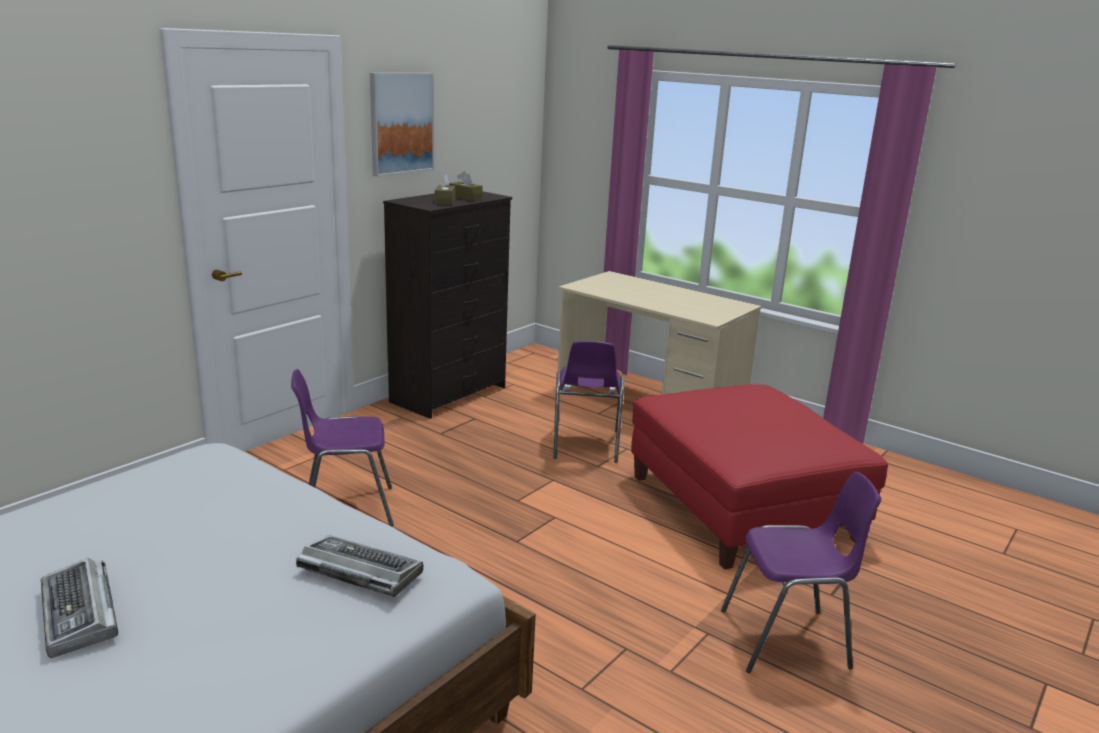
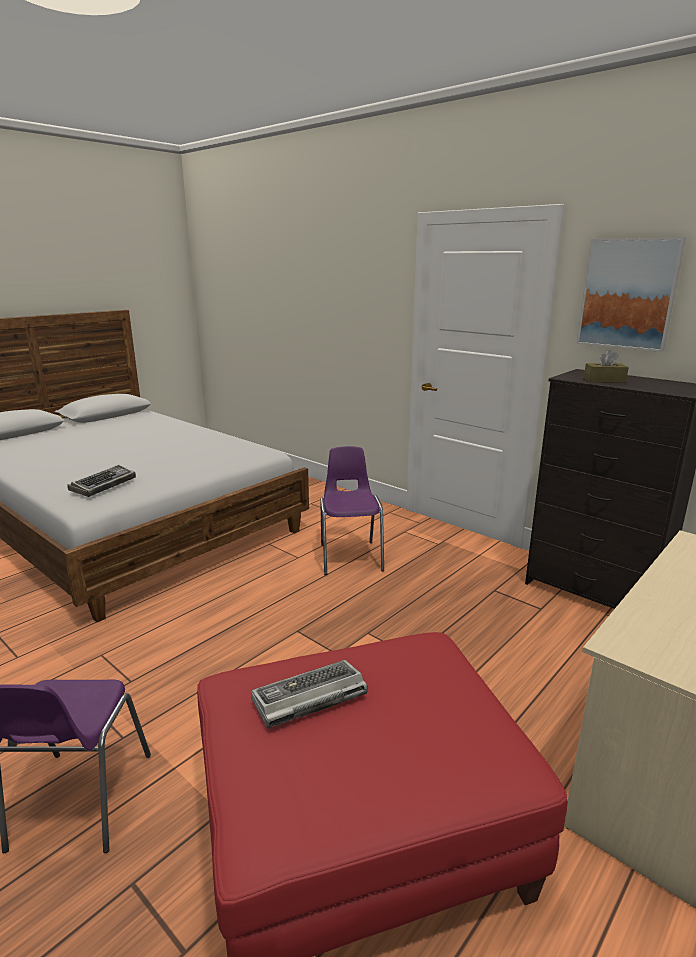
camera: 95 degrees right, 0 degrees up
(80, 615) = (119, 448): keyboard -> keyboard (308, 699)
(465, 198) = (644, 385): brown tissue box -> none
(585, 445) = (505, 686): purple chair -> none

